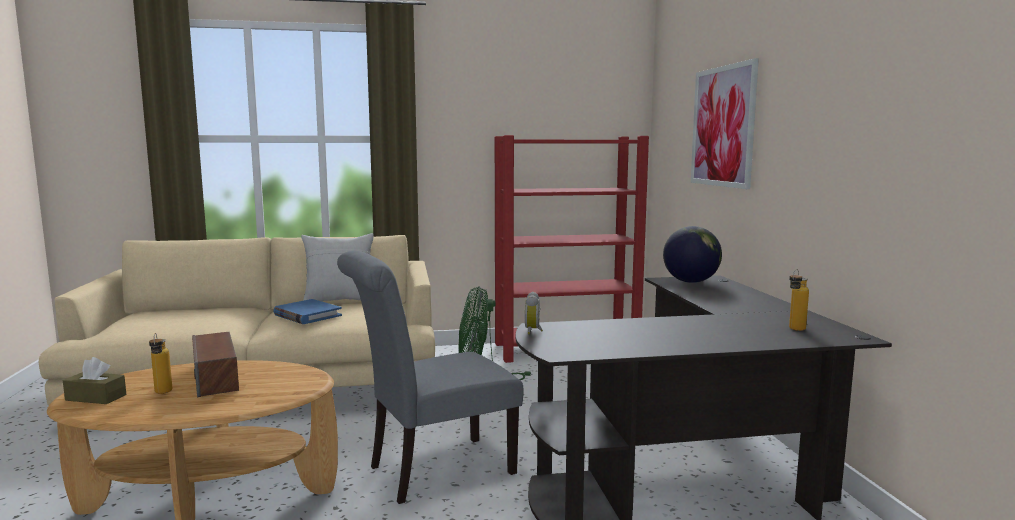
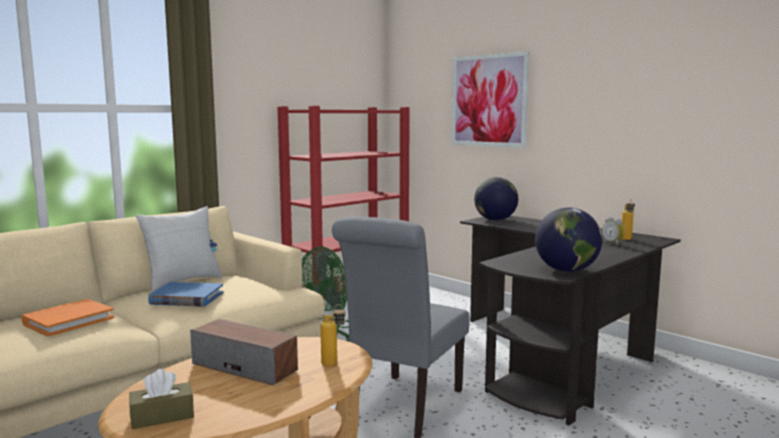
camera: 35 degrees left, 0 degrees up
(162, 393) = (228, 392): bottle -> bottle (334, 365)
(205, 317) = (68, 321): none -> orange book
(534, 331) = (504, 265): alarm clock -> alarm clock (613, 243)
(585, 350) = (567, 270): none -> globe

